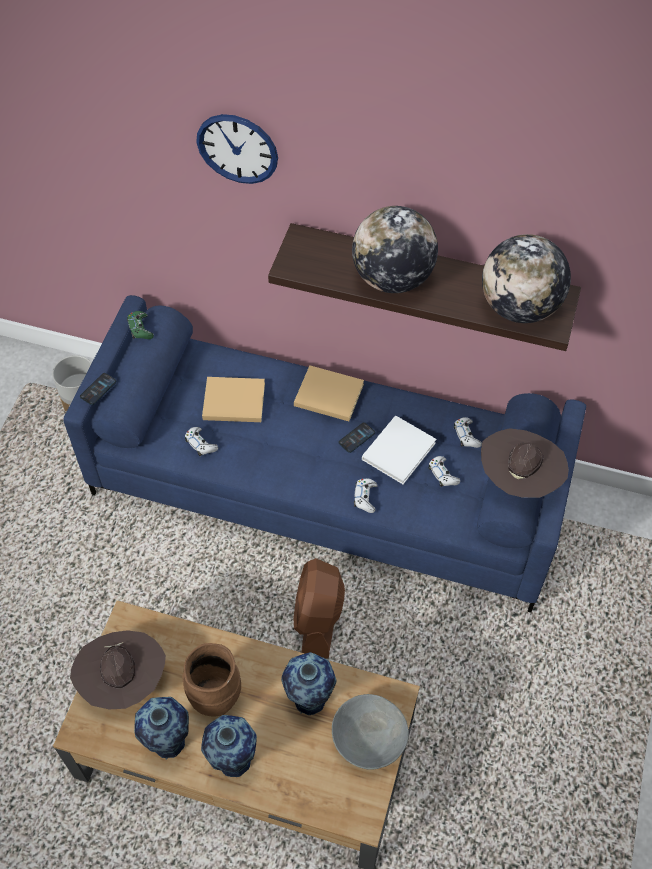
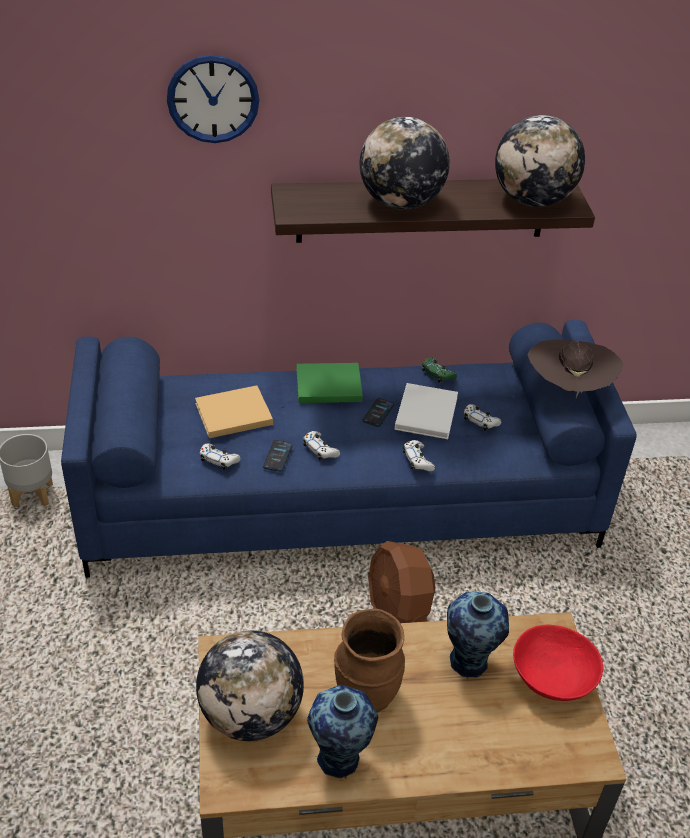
camera: 25 degrees left, 15 degrees down
(98, 389) = (90, 423): phone -> phone (278, 456)
(123, 681) = (251, 715): brown hat -> globe
(140, 328) = (110, 360): green game controller -> green game controller (437, 374)
(233, 762) = (423, 753): vase -> none
(327, 394) = (326, 385): beige book -> green book
(368, 739) = (552, 679): grey bowl -> red bowl
(466, 435) = (482, 385): white game controller -> white game controller (320, 449)

